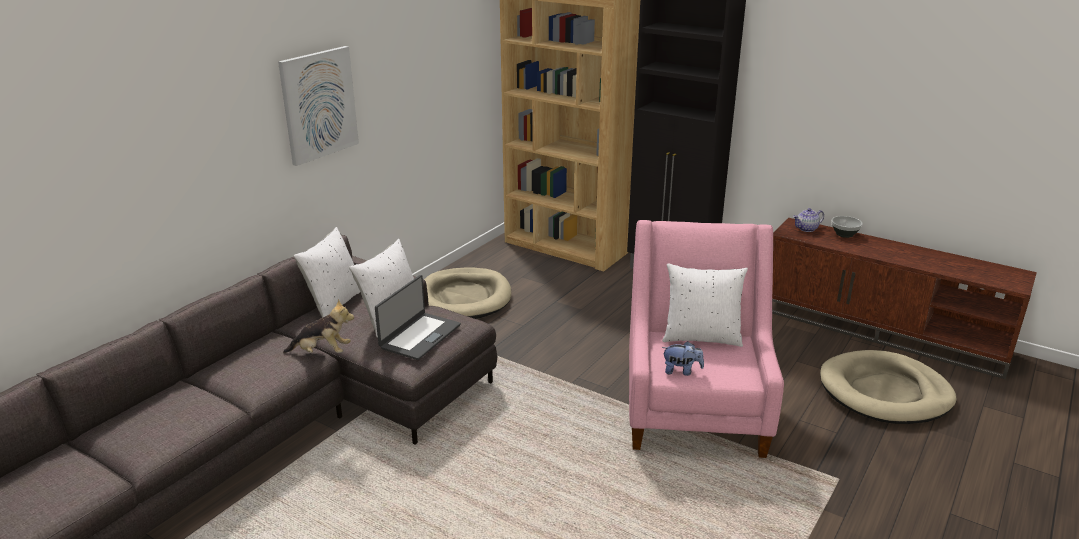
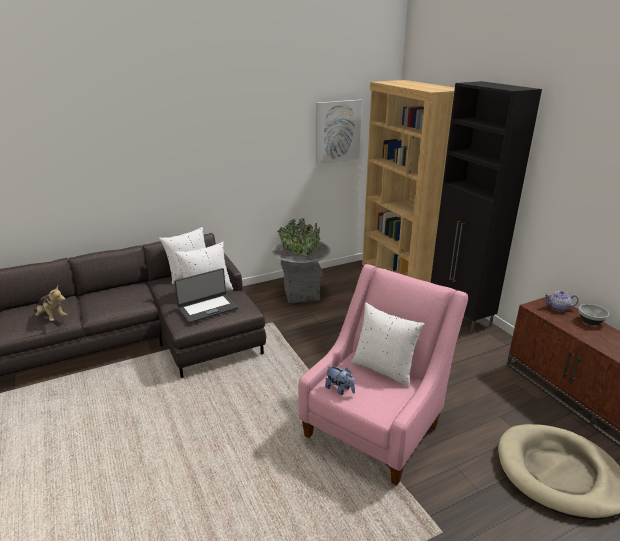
camera: 30 degrees right, 0 degrees up
(318, 104) = (207, 147): picture -> picture (337, 131)
(322, 352) = (148, 301): plush toy -> plush toy (51, 317)
(464, 298) = (301, 294): beige dog bed -> grey planter

